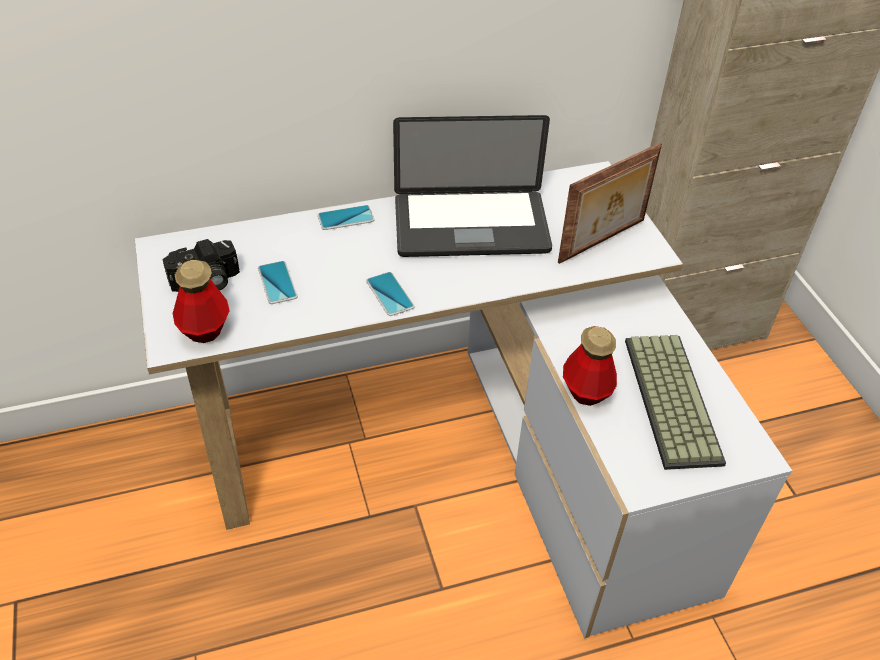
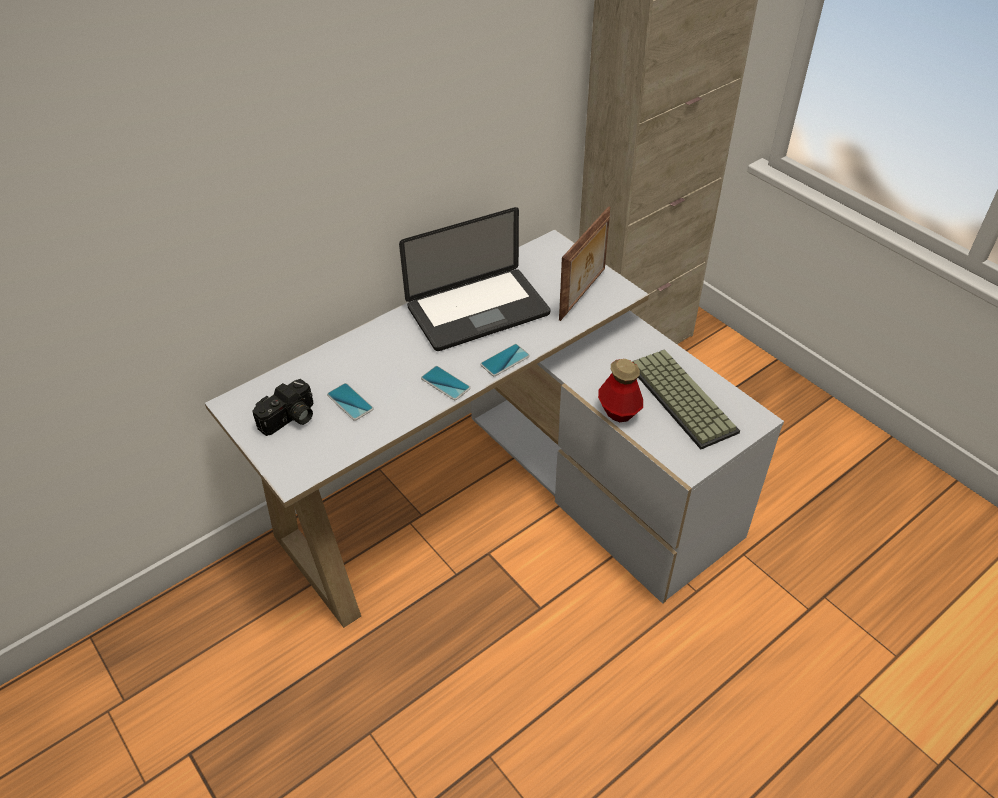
camera: 20 degrees left, 0 degrees up
(205, 329) = (313, 457): bottle -> none
(346, 218) = (375, 333): phone -> phone (505, 360)

